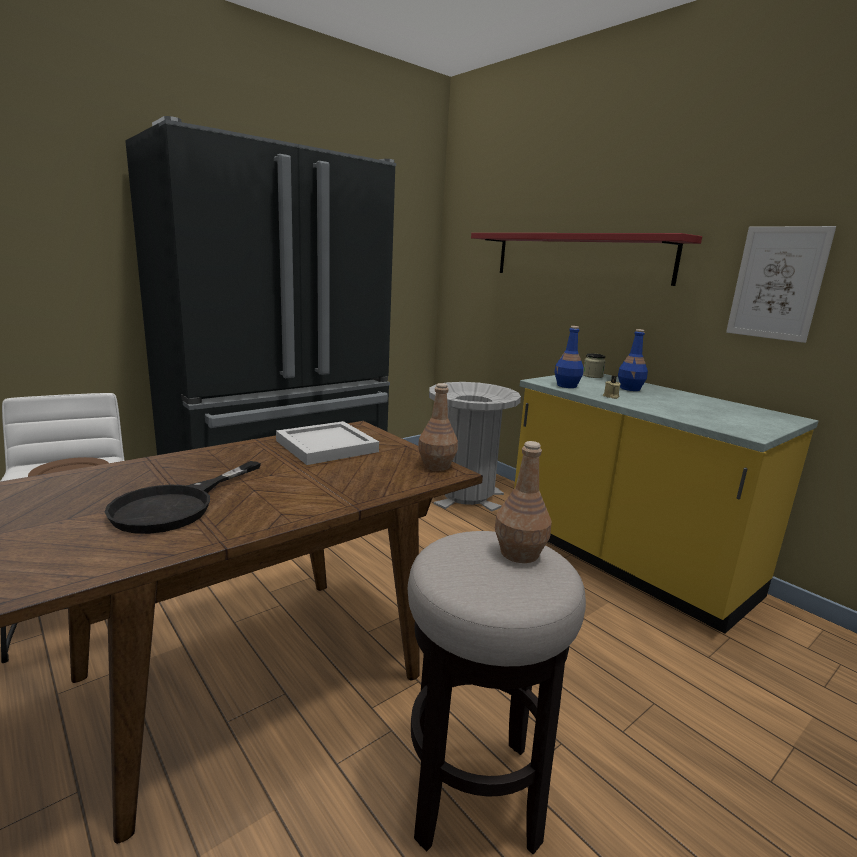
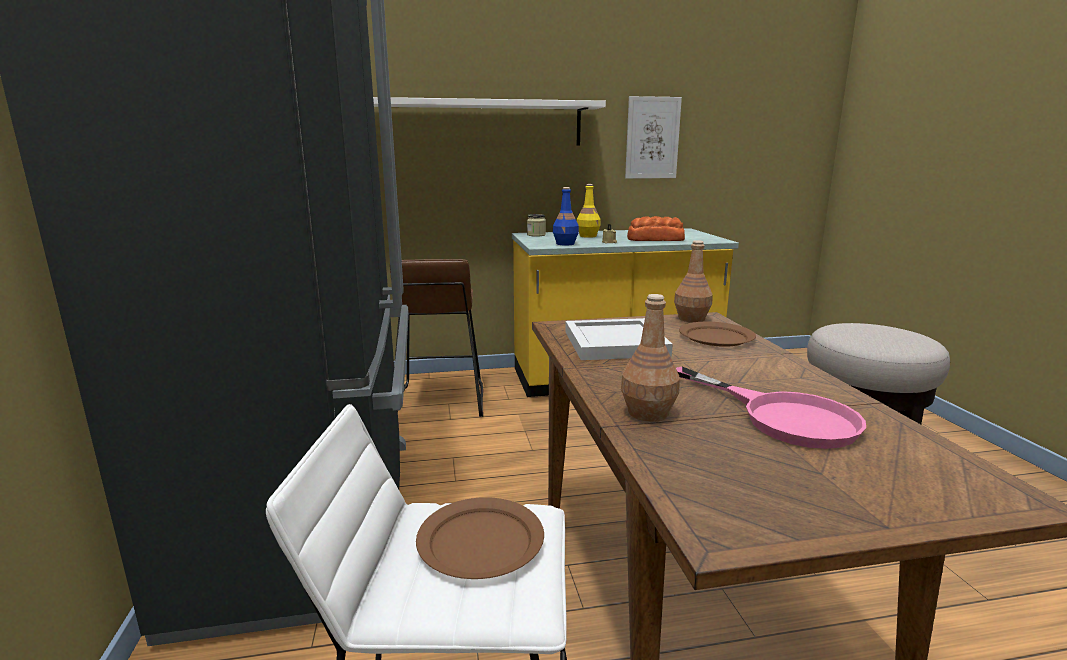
camera: 60 degrees left, 0 degrees up
(176, 505) = (781, 416): black frying pan -> pink frying pan
(382, 477) = (716, 337): none -> brown plate
(465, 495) = (439, 400): grey trash can -> brown stool
(520, 553) = (864, 327): brown bottle -> brown bottle (648, 413)
(578, 257) = (478, 123): red shelf -> white shelf
(630, 389) = (588, 236): blue bottle -> yellow bottle
(676, 409) = (654, 239): none -> bread

